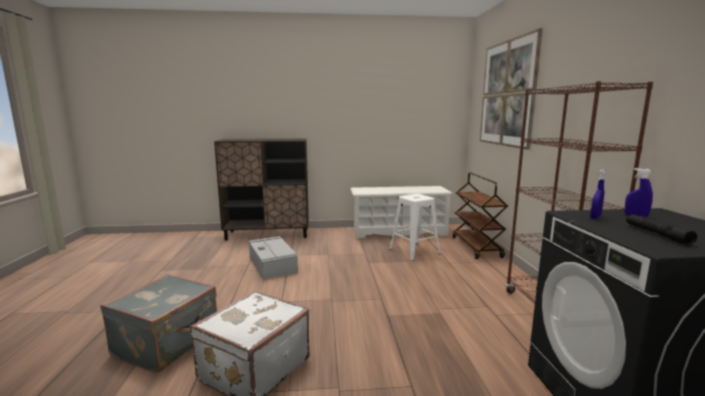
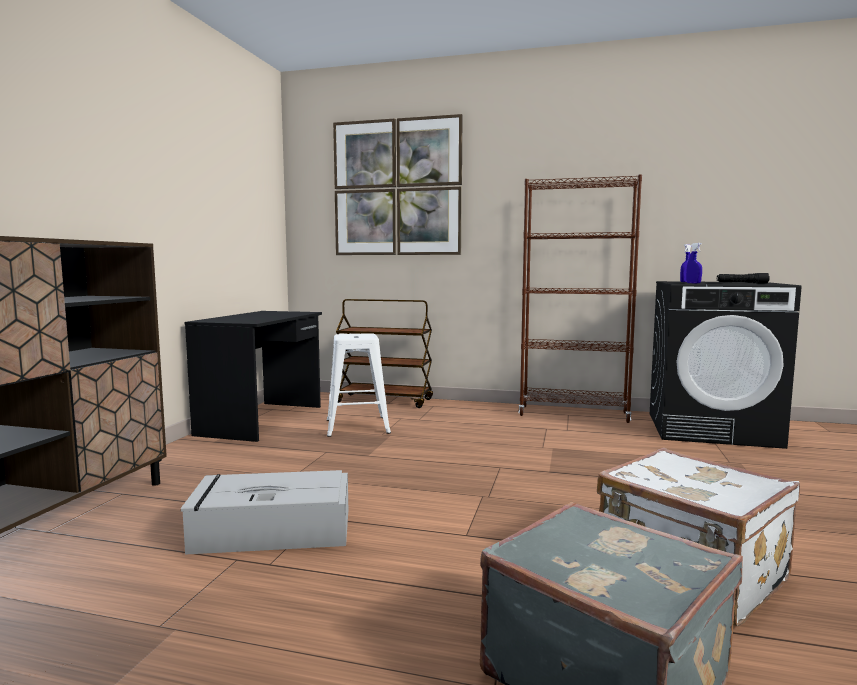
camera: 70 degrees left, 5 degrees down
(399, 232) = (263, 420): white shoe rack -> black desk

